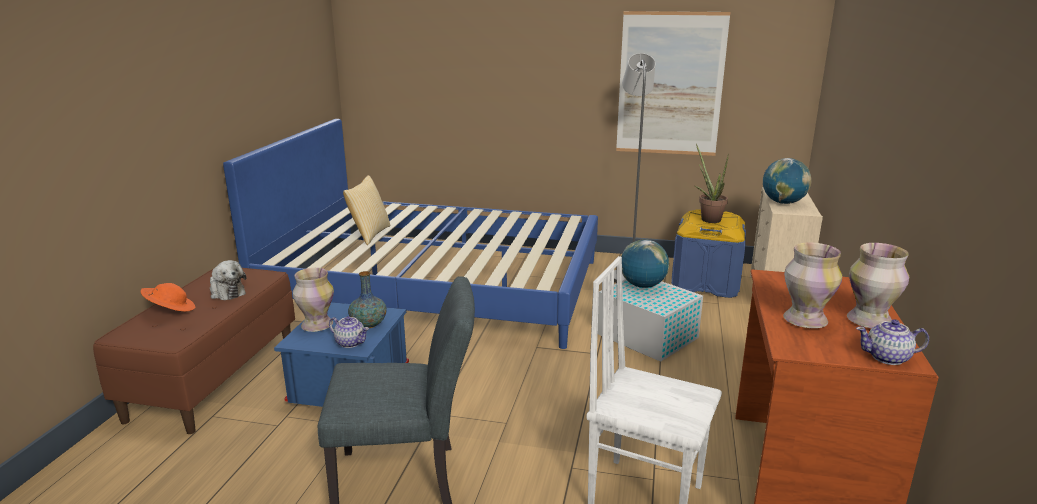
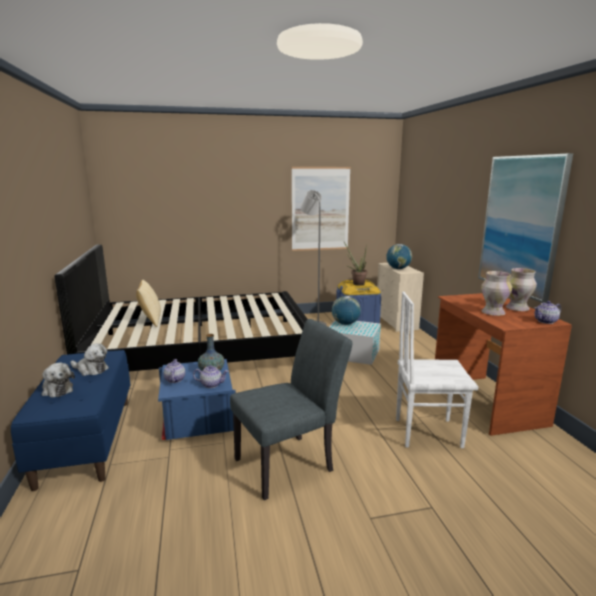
camera: 25 degrees left, 5 degrees down
(170, 310) = (57, 389): orange hat -> plush toy
(214, 378) = (86, 440): brown bench -> blue bench
(316, 325) = (174, 379): vase -> teapot
(436, 285) = (201, 349): blue bed -> black bed
(925, 158) = (520, 225): none -> picture

